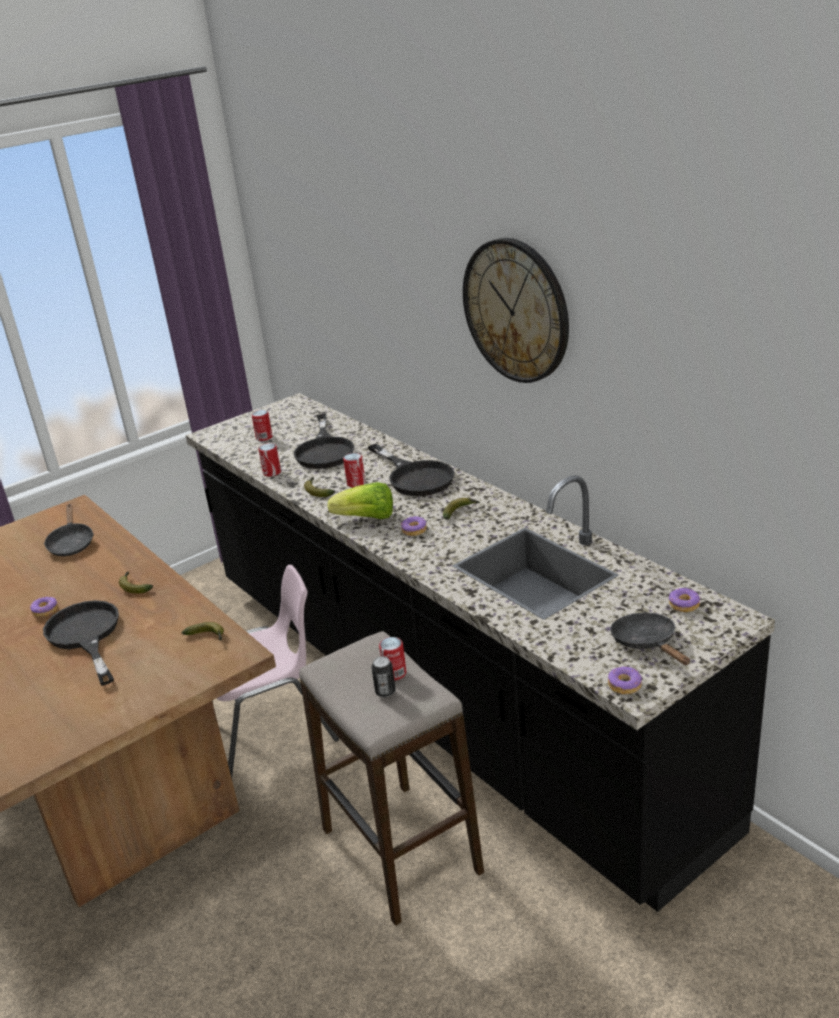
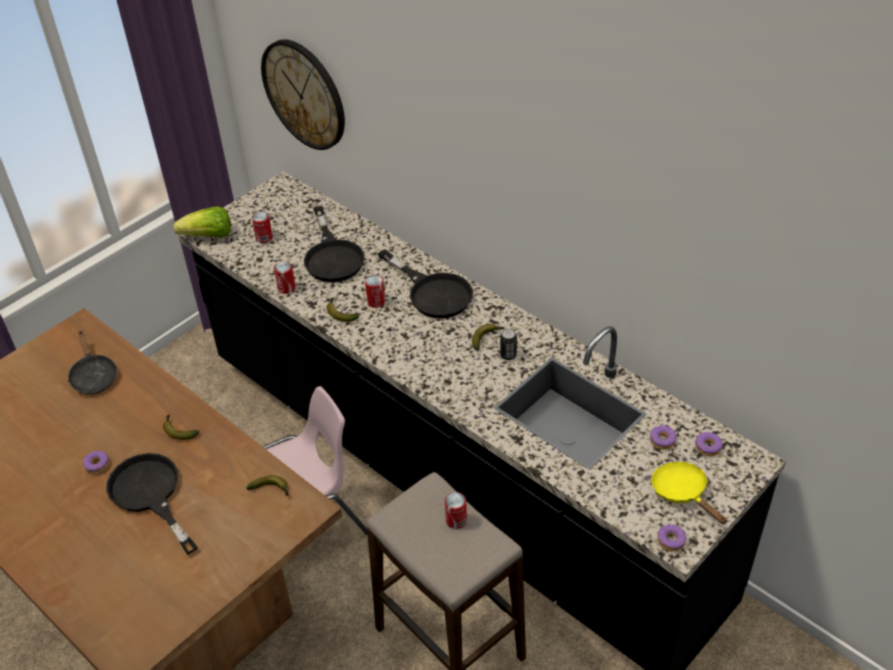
camera: 10 degrees left, 15 degrees up
(366, 518) = (398, 349): lettuce -> lettuce (208, 236)
(385, 692) = (453, 542): can -> can (508, 355)
(414, 530) = (448, 364): donut -> donut (662, 441)
(516, 310) = (549, 166): wall clock -> wall clock (304, 94)
(647, 643) = (682, 492): black frying pan -> yellow frying pan

